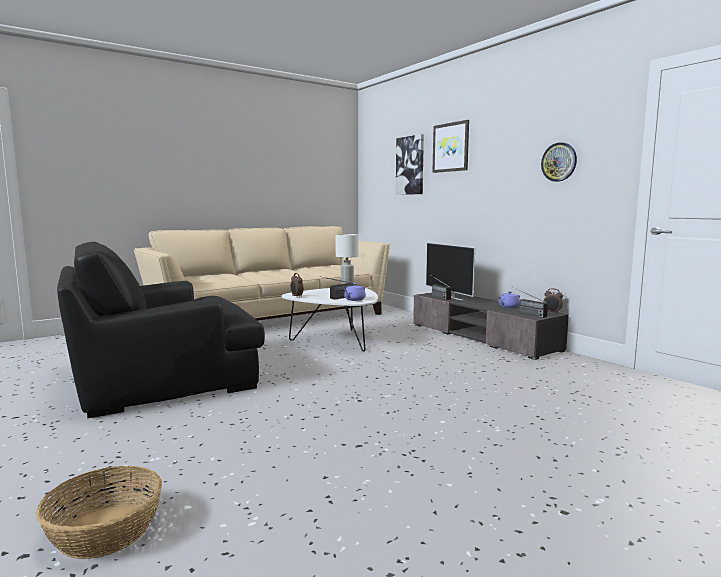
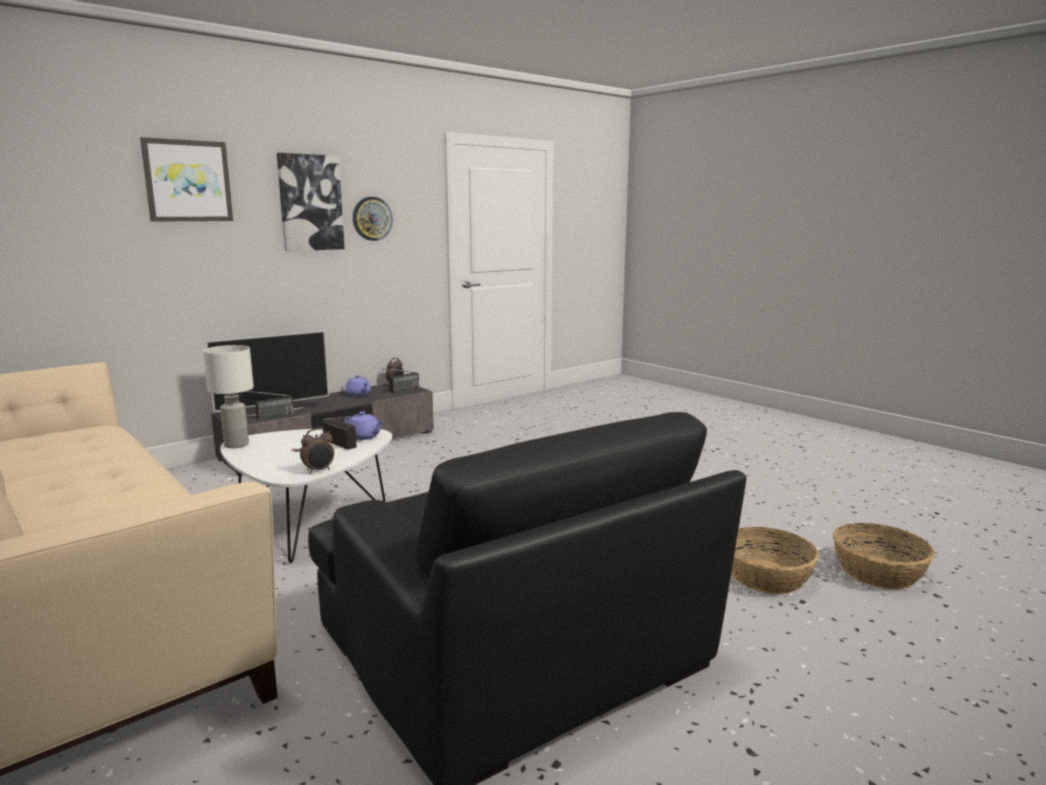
camera: 95 degrees left, 5 degrees up
(160, 460) = (767, 577): none -> basket
(410, 165) = (73, 204): picture -> picture (310, 203)

